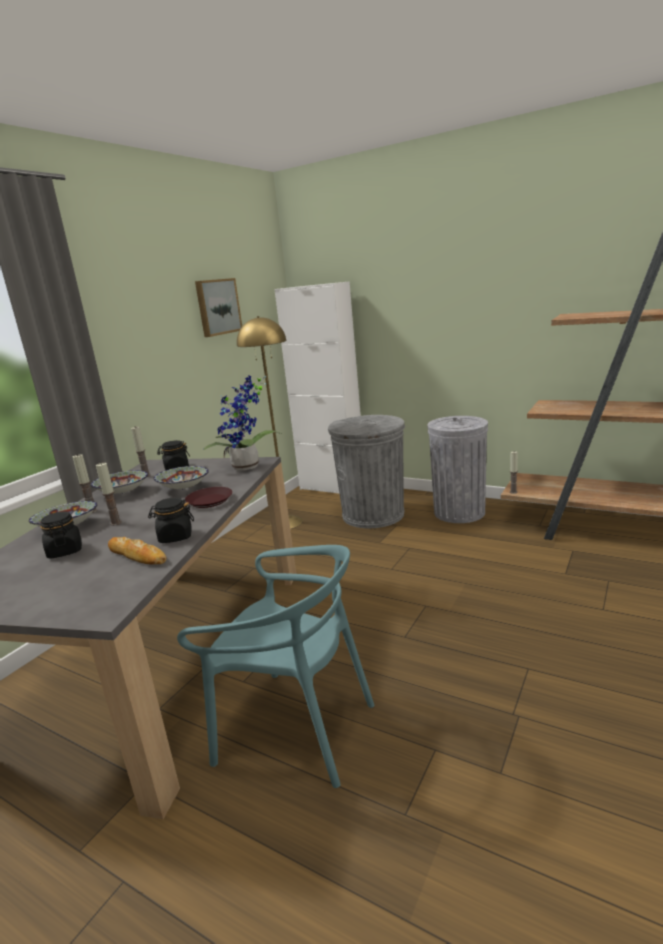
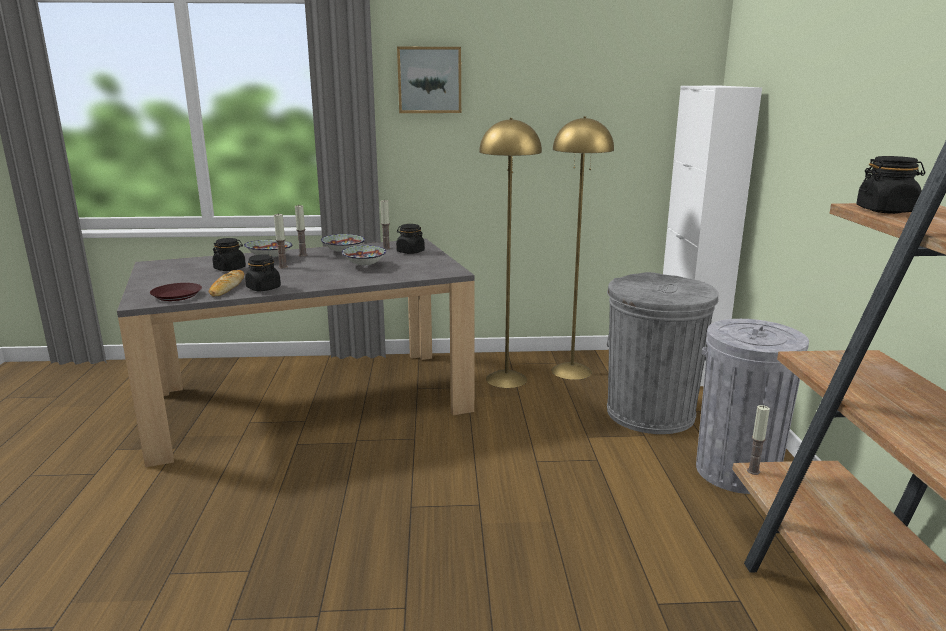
camera: 55 degrees right, 0 degrees up
(209, 501) = (340, 279): brown plate -> brown plate (176, 296)
(217, 307) = (573, 99): picture -> picture (429, 80)
(248, 467) = (431, 271): potted plant -> none
(264, 548) = (506, 379): none -> yellow floor lamp
(296, 728) = (250, 488): turquoise chair -> none
(579, 316) = (886, 211): none -> black jar

